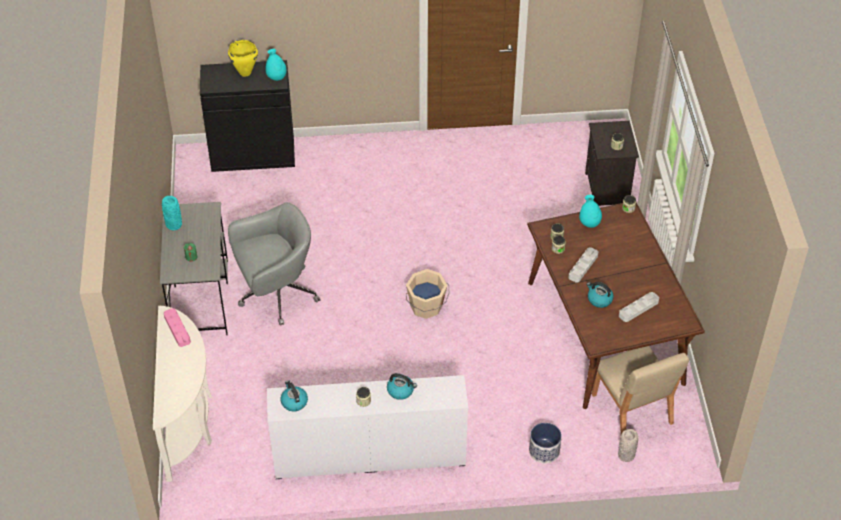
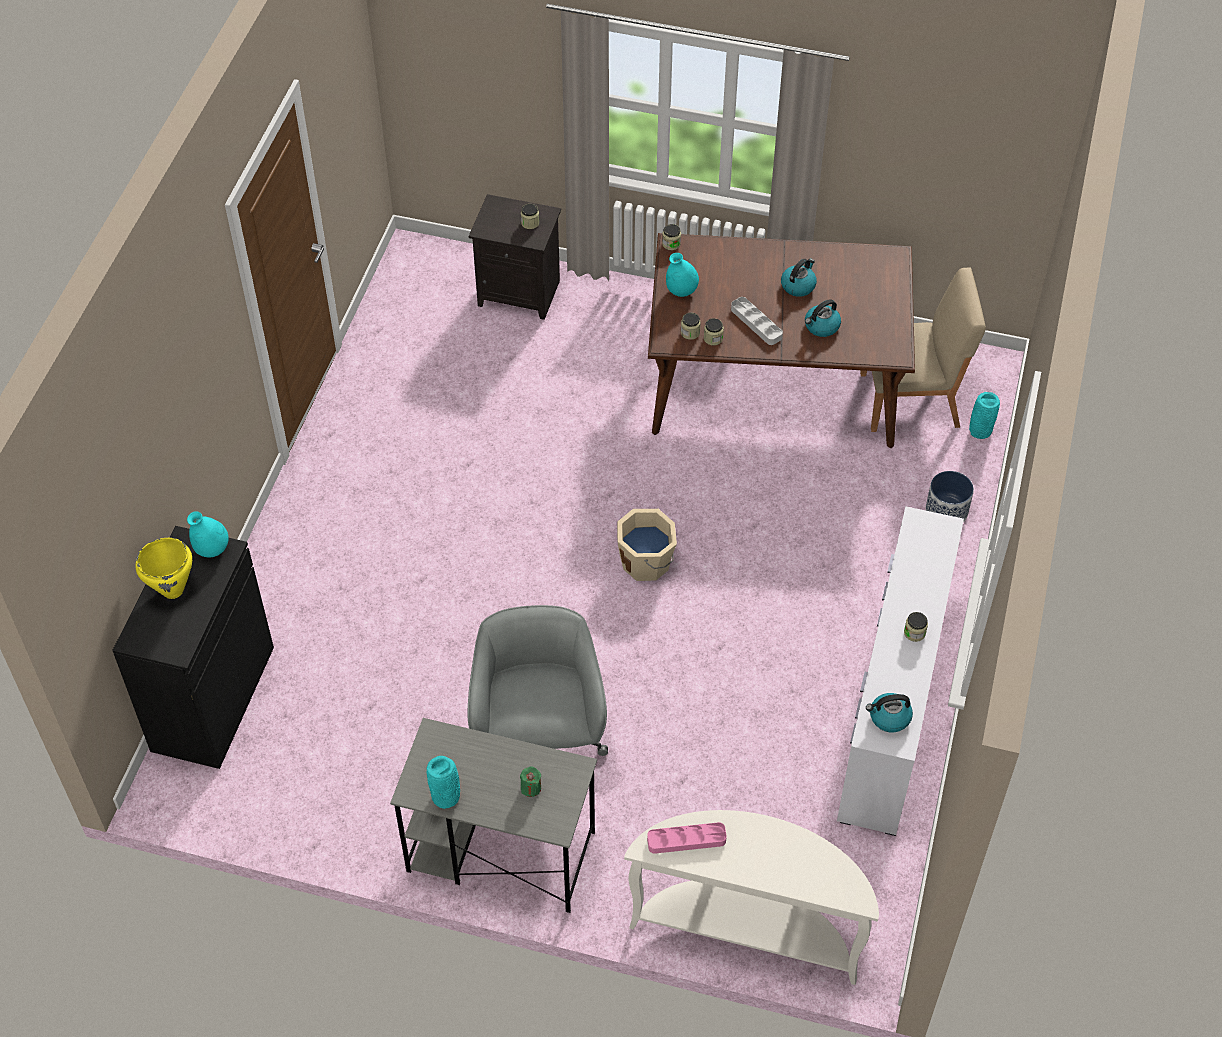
camera: 70 degrees left, 5 degrees up
(401, 391) = (910, 584): kettle -> kettle (798, 285)
(626, 455) = (979, 430): grey vase -> turquoise vase
(638, 308) = (852, 294): grey tray -> none

